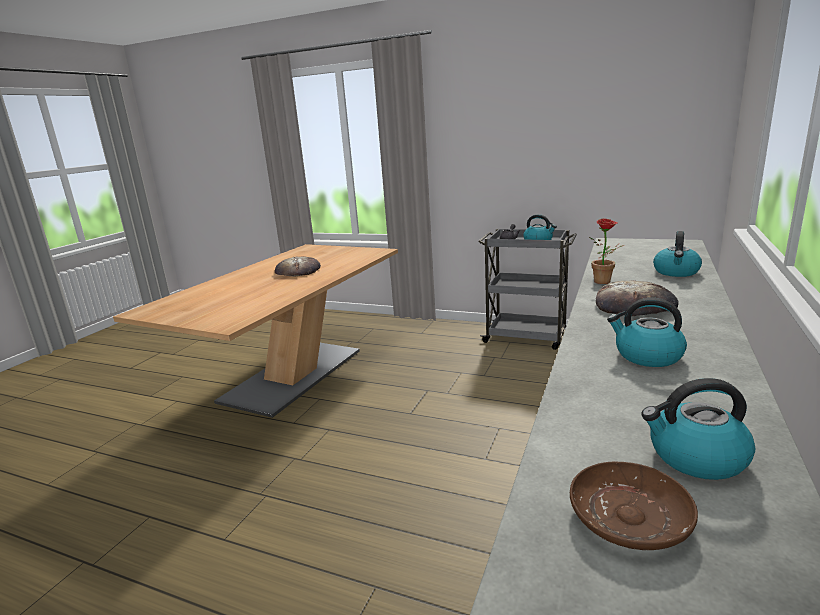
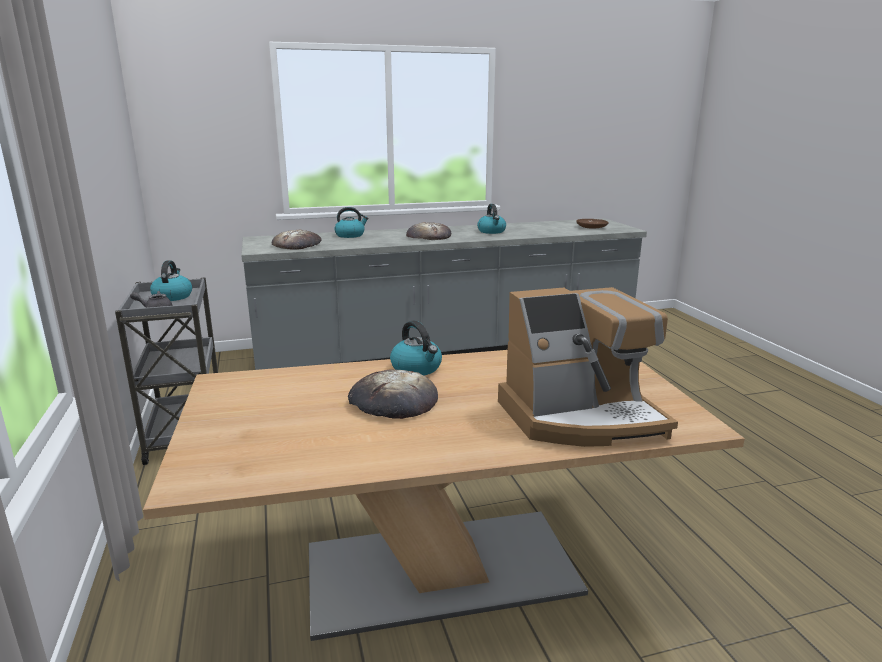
camera: 130 degrees left, 0 degrees up
(204, 294) = (581, 417): none -> coffee machine
(605, 282) = (390, 242): potted plant -> none
(629, 251) = (297, 244): none -> bread
(695, 457) = (553, 225): kettle -> kettle (417, 368)

